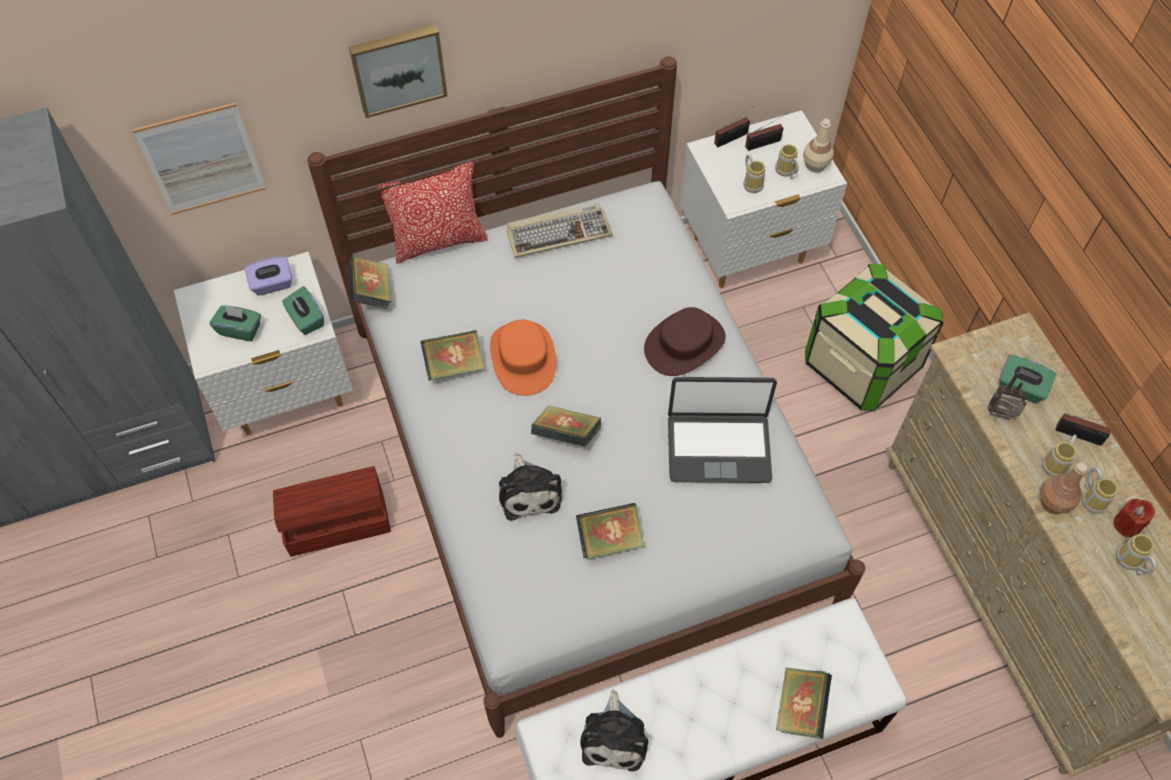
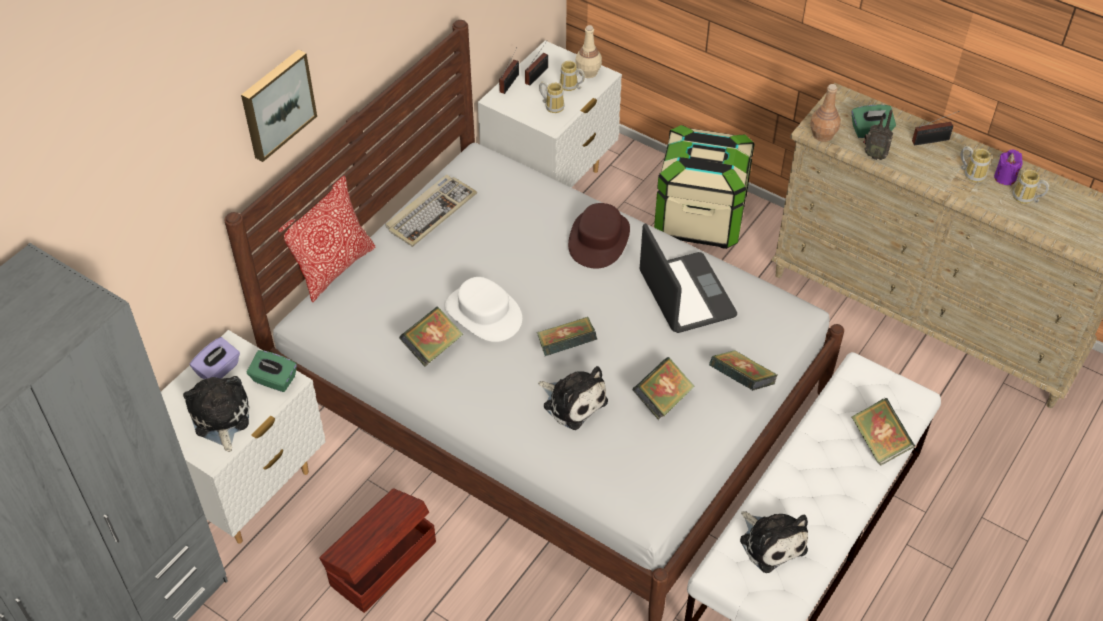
camera: 35 degrees left, 10 degrees down
(202, 159) = (141, 259): picture -> none
(240, 329) = (220, 419): green tissue box -> plush toy
(372, 293) = (312, 333): book -> book (741, 381)
(523, 358) = (484, 313): orange hat -> white hat
(718, 447) = (685, 294): laptop -> laptop turned 75 degrees counterclockwise
(1000, 417) = (874, 155): radio -> radio turned 135 degrees counterclockwise
(1053, 503) = (951, 189): brown bottle -> brown bottle (822, 135)
(1057, 464) = (933, 165): mug -> none
(1127, 524) = (1005, 177): red candle -> purple candle

